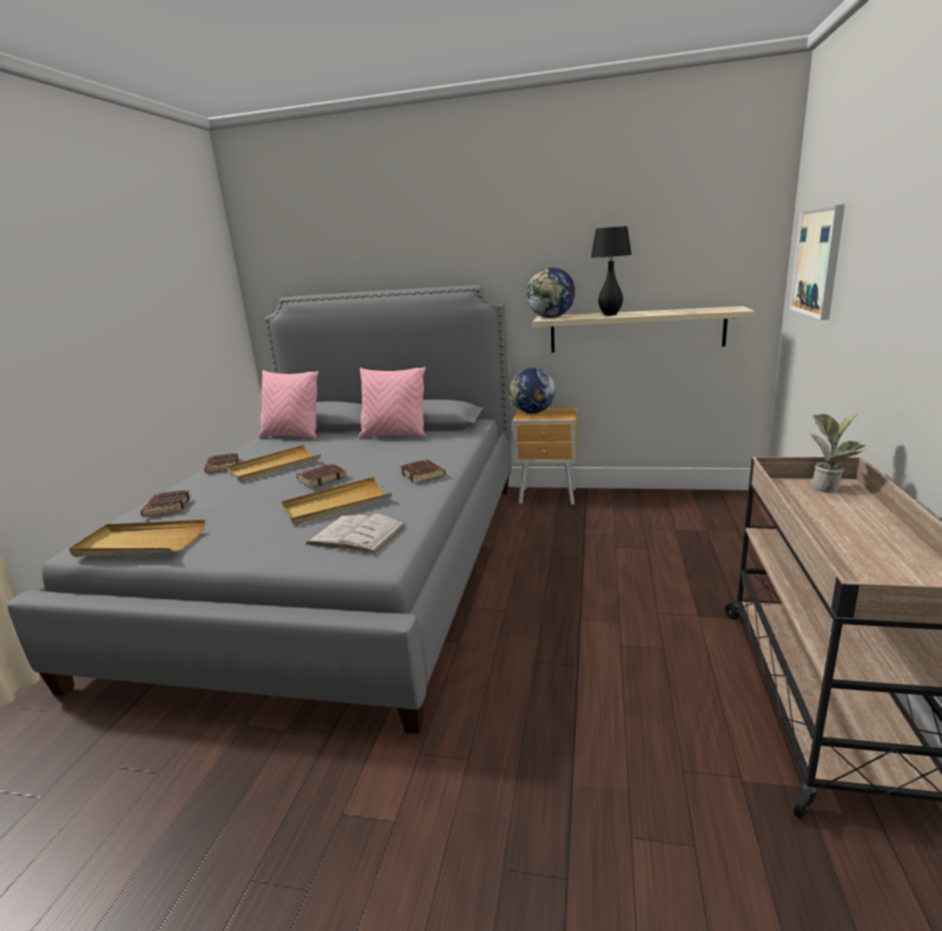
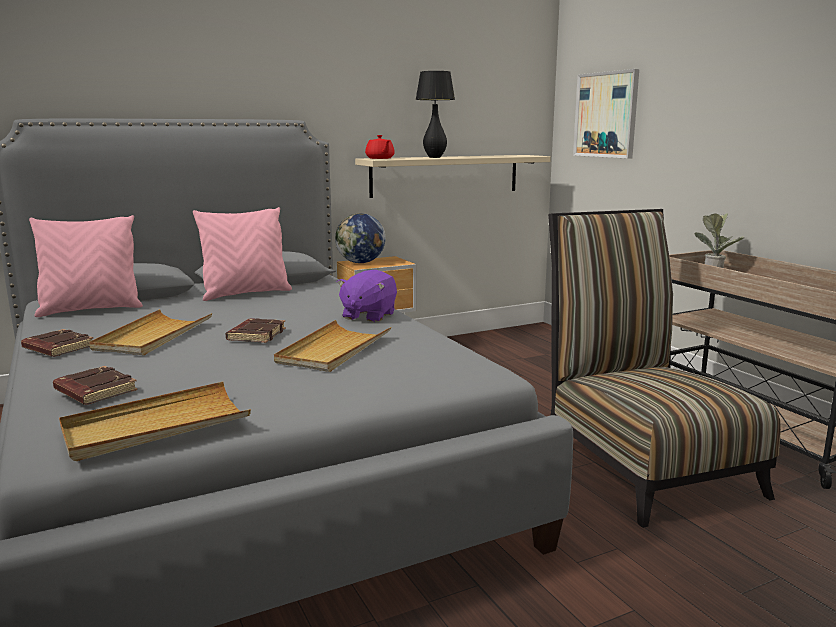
camera: 40 degrees left, 5 degrees down
(356, 534) = (421, 363): white book -> none
(423, 474) = (368, 316): brown book -> purple plush toy
(551, 317) = (380, 158): globe -> red teapot
(622, 686) = (642, 463): none -> chair

